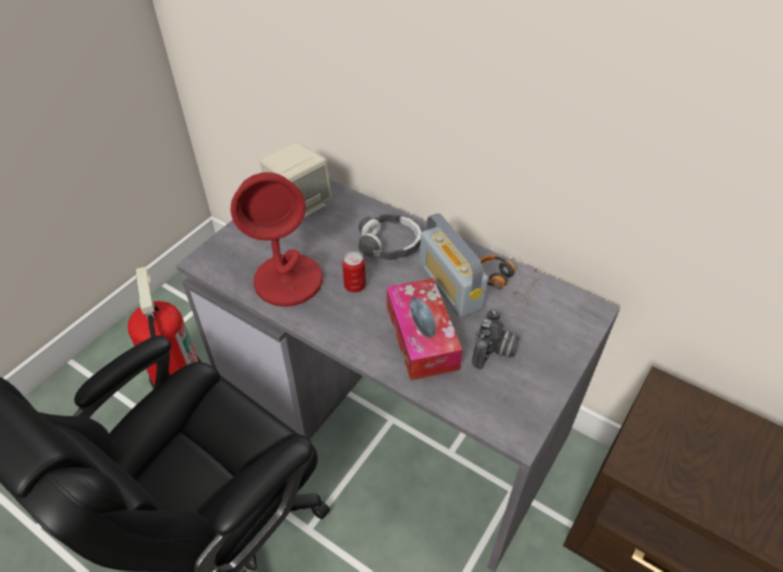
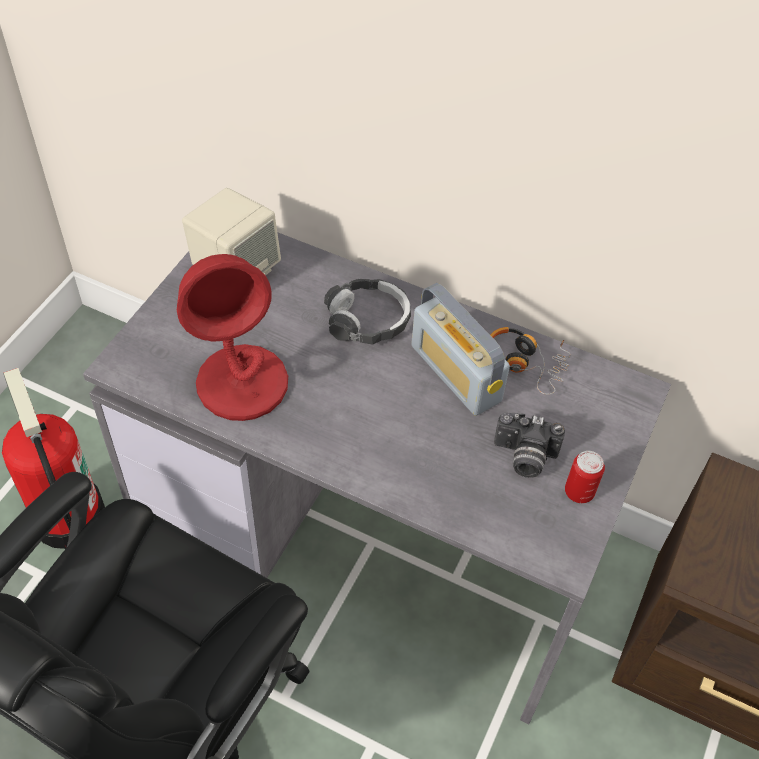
camera: 10 degrees left, 5 degrees up
(355, 286) = (332, 384): can -> can (579, 492)
(421, 337) = (430, 447): tissue box -> none
(494, 352) = (523, 458): camera -> camera turned 90 degrees clockwise

